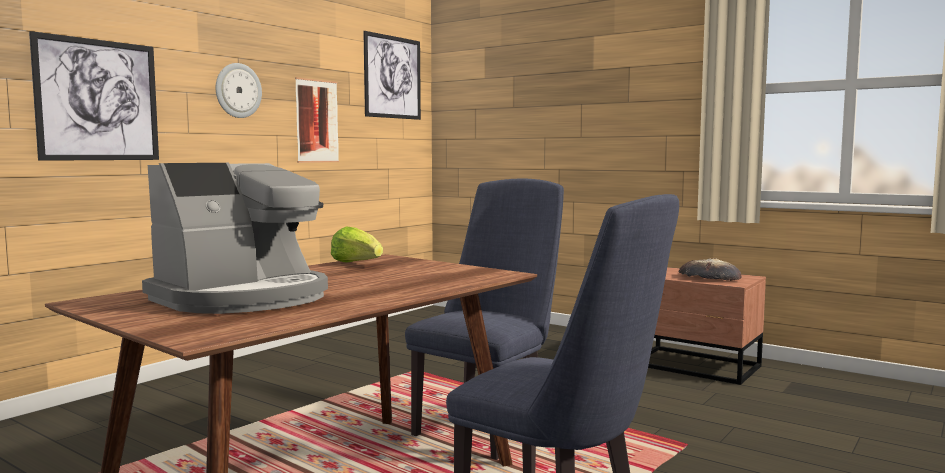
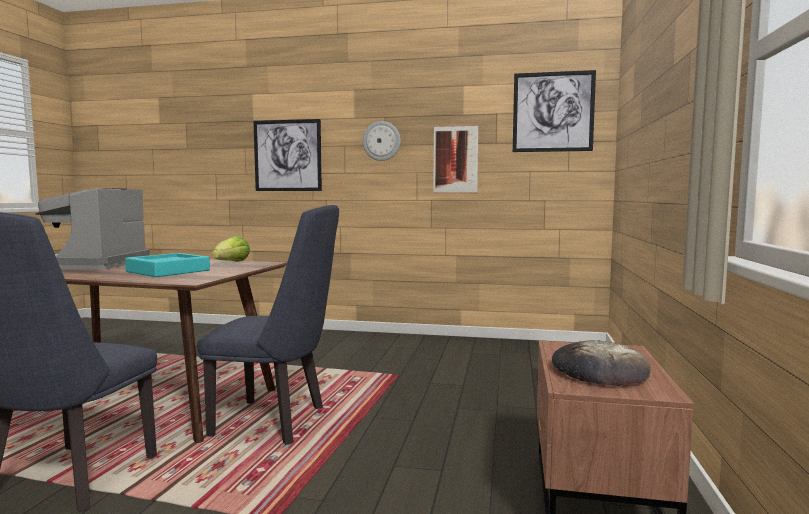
camera: 65 degrees right, 0 degrees up
(244, 298) = (93, 264): coffee machine -> coffee machine turned 75 degrees clockwise
(400, 277) = (168, 271): none -> turquoise tray

